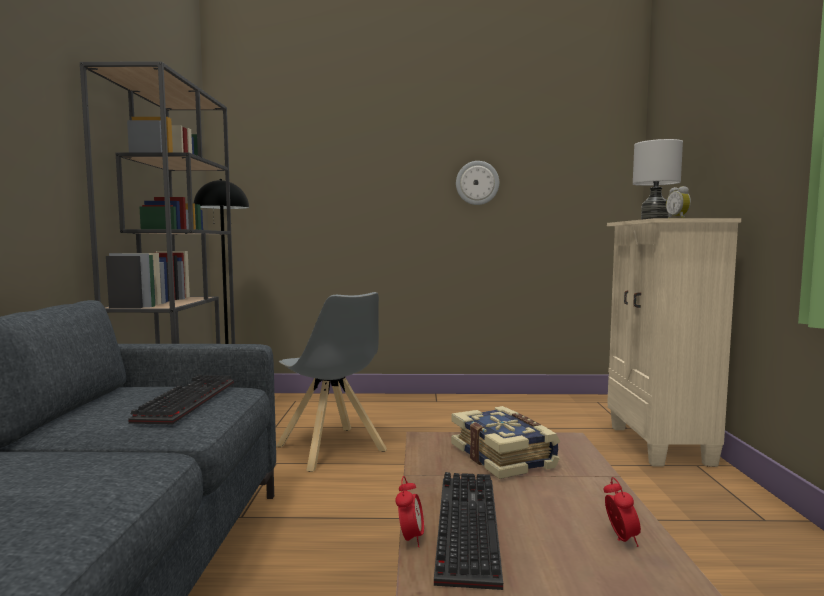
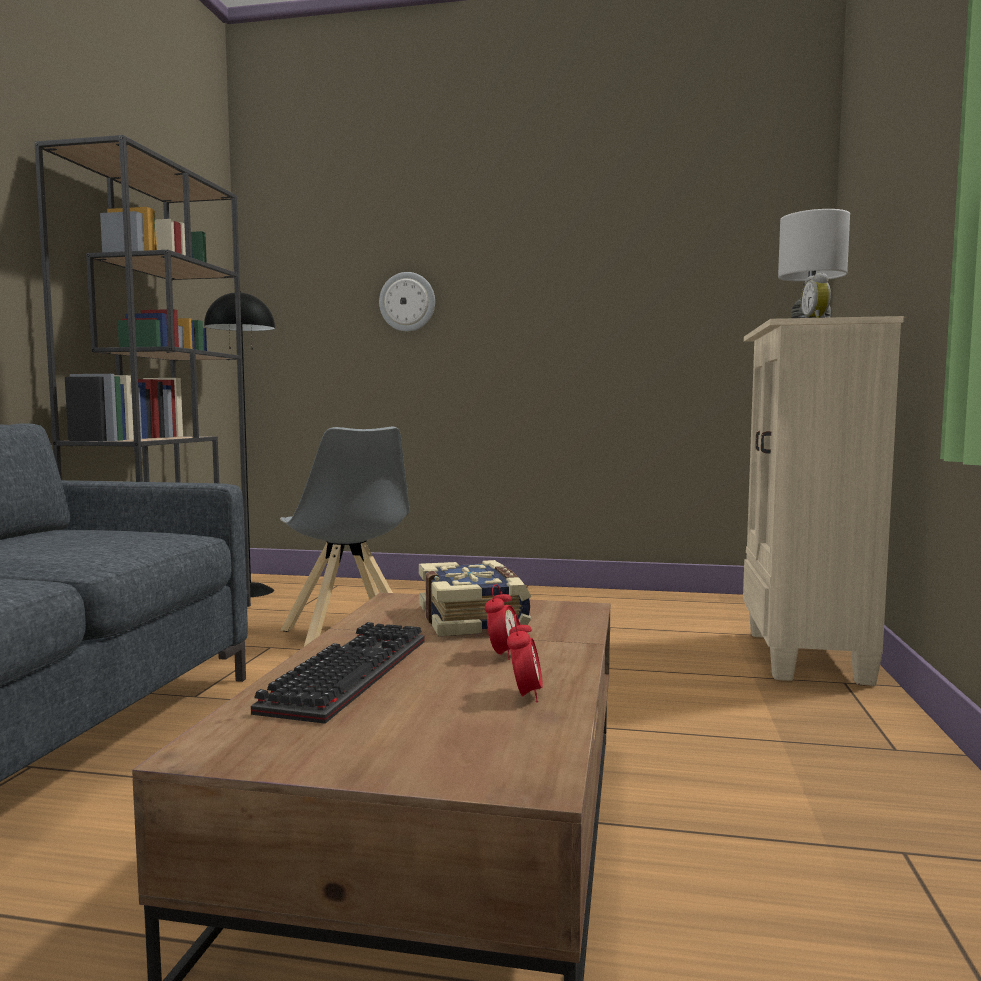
camera: 10 degrees right, 0 degrees up
(185, 401) = (112, 539): keyboard -> none
(410, 539) = (271, 678): alarm clock -> alarm clock (502, 654)
(477, 183) = (585, 290): wall clock -> wall clock (407, 302)

